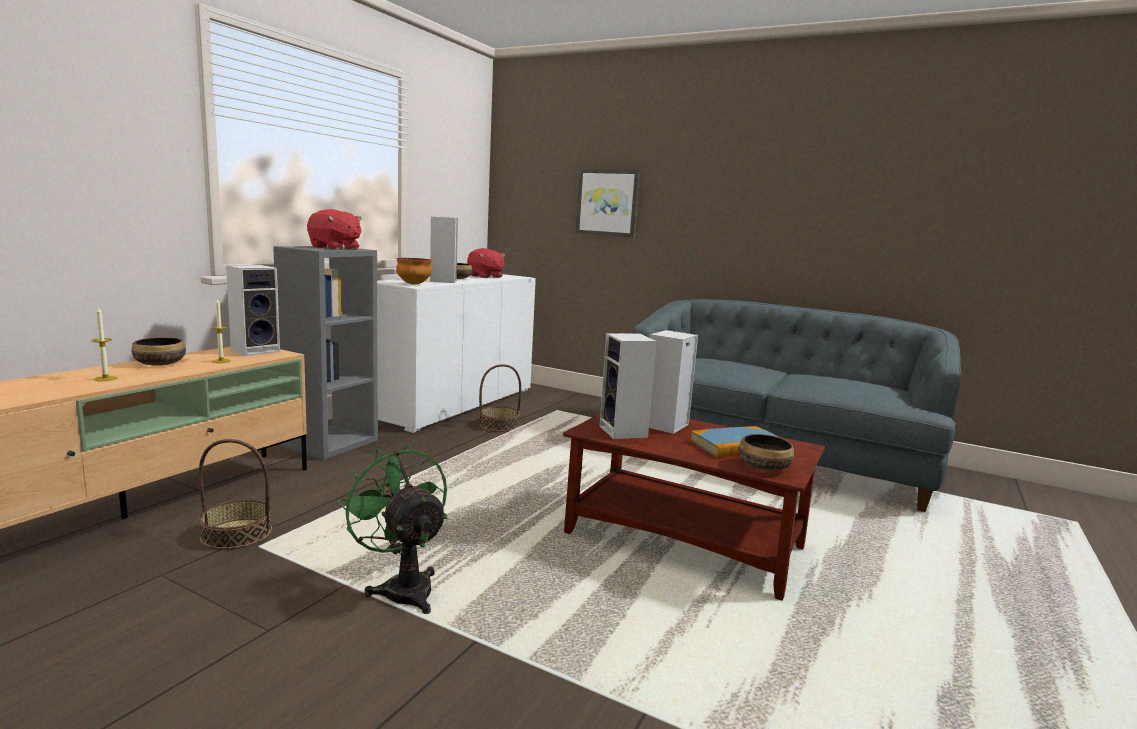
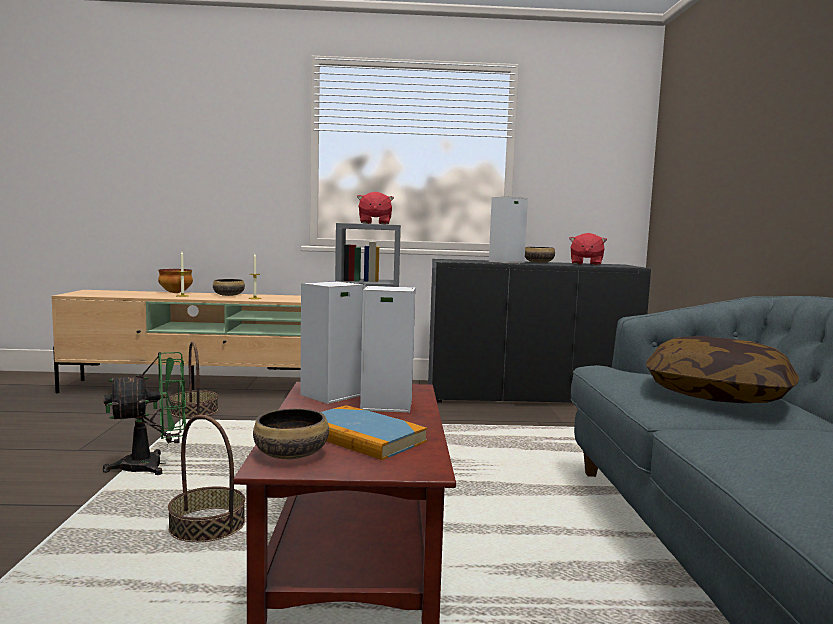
camera: 60 degrees right, 5 degrees down
(256, 350) = (295, 298): speaker -> none
(402, 587) = (153, 465): green fan -> green fan turned 45 degrees clockwise
(414, 284) = (457, 261): bowl -> bowl (176, 293)
(455, 403) = (529, 396): white cabinet -> black cabinet
(499, 425) = (512, 419): basket -> basket (207, 525)
(607, 202) = (732, 165): picture -> none
(732, 367) = (717, 394): none -> pillow

